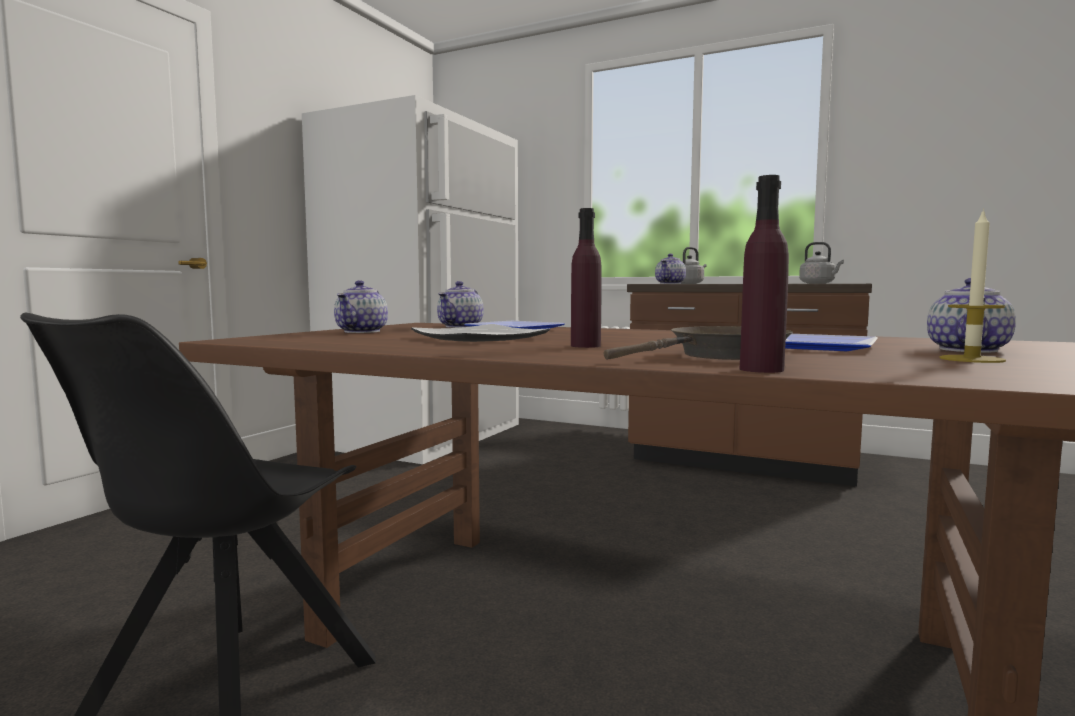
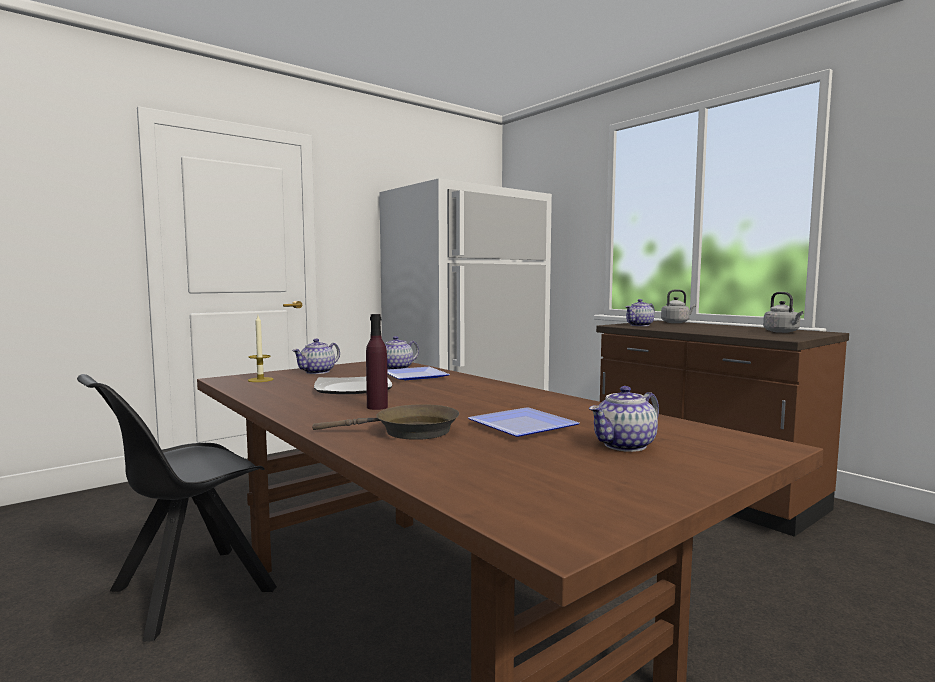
camera: 25 degrees right, 0 degrees up
(761, 369) = (368, 452): purple bottle -> none
(971, 359) = (562, 459): candle -> candle (260, 380)

